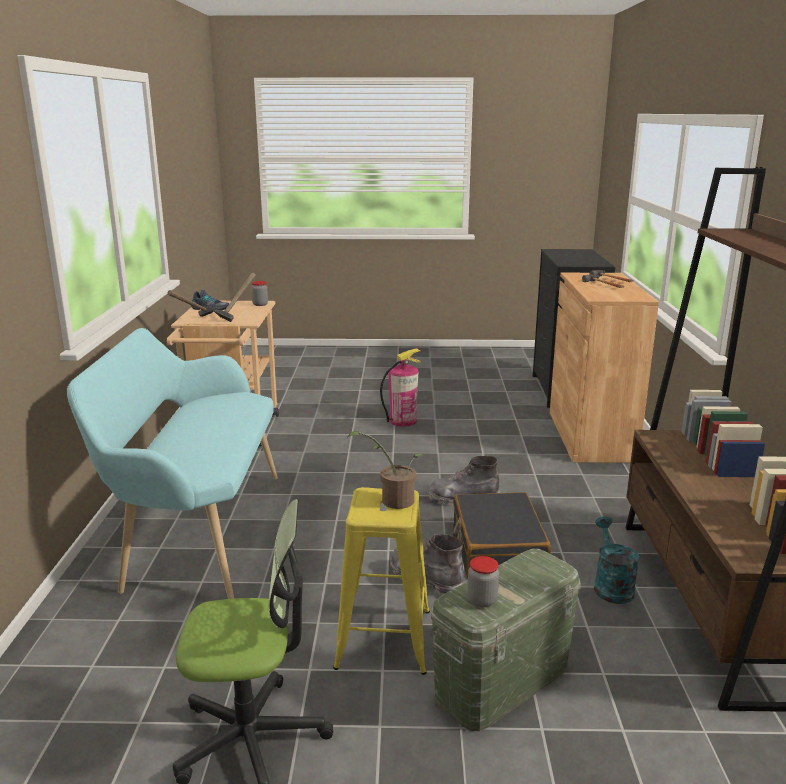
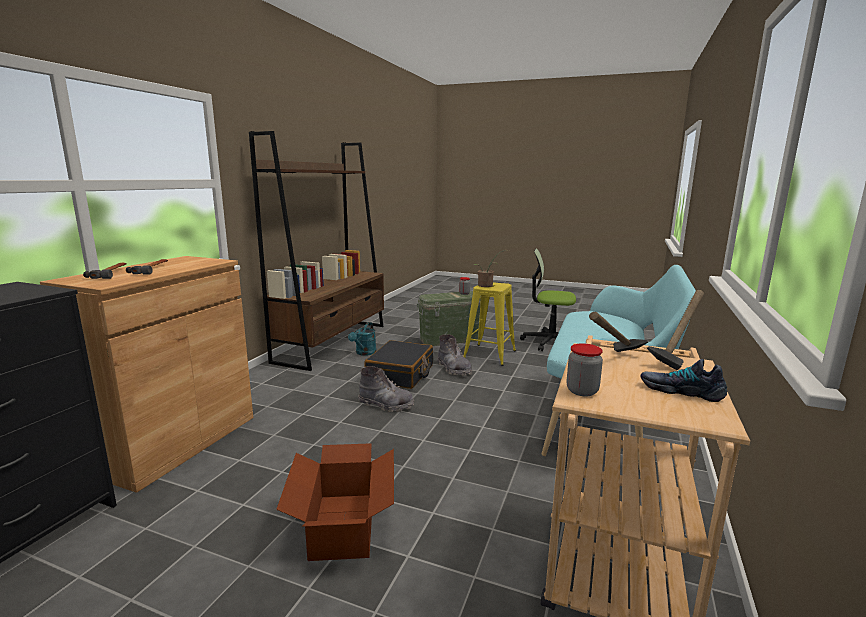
camera: 160 degrees left, 5 degrees down
(403, 421) = (342, 526): fire extinguisher -> cardboard box

